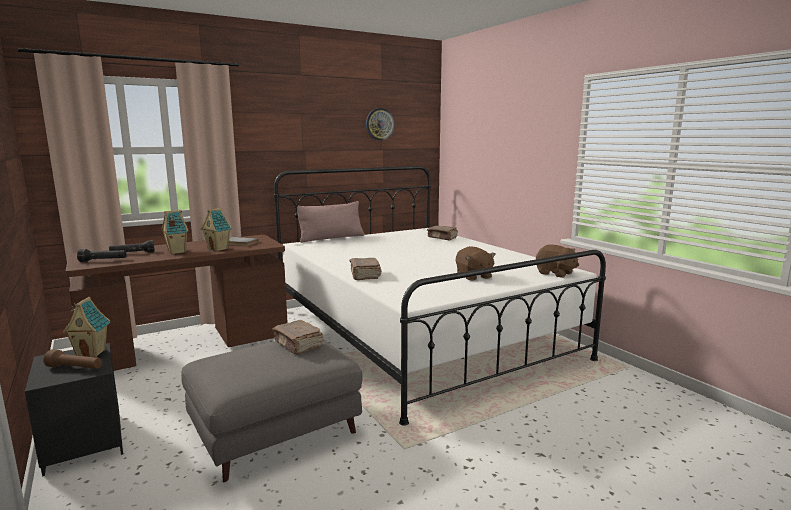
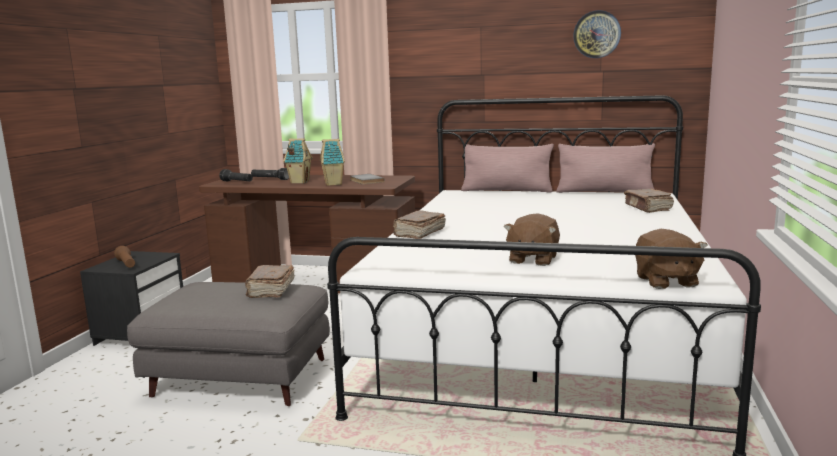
camera: 45 degrees right, 0 degrees up
(92, 353) = (155, 257): toy house -> none
(393, 231) = (604, 192): none -> pink pillow

